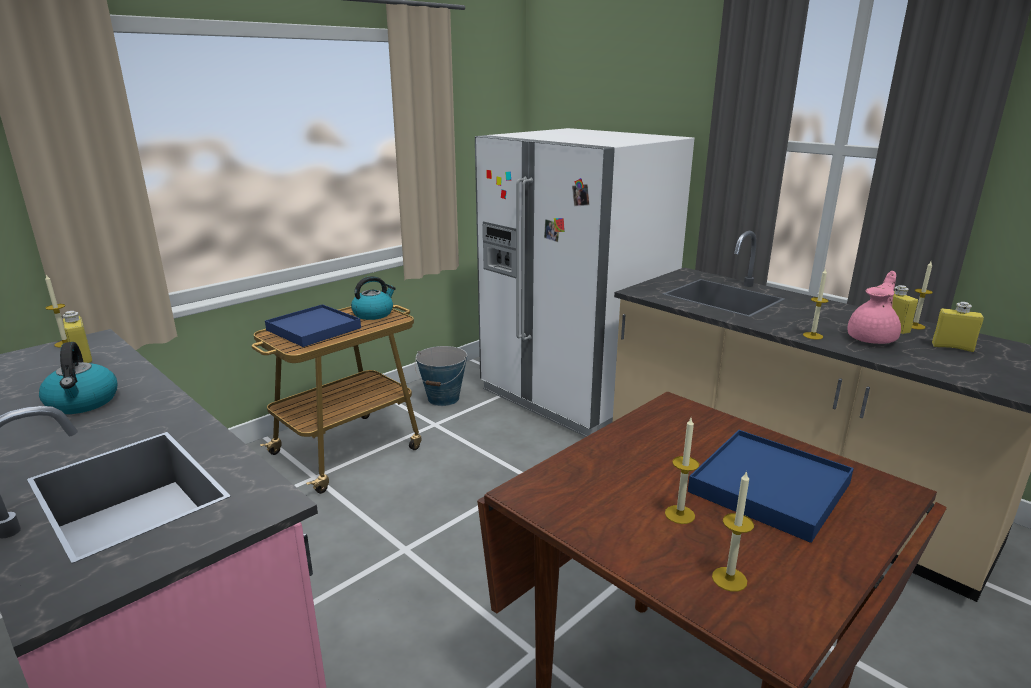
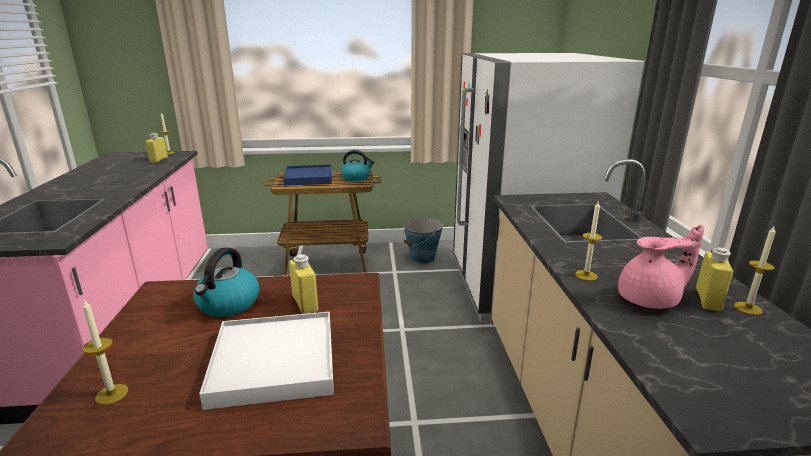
camera: 40 degrees right, 0 degrees up
(83, 402) = (115, 178): kettle -> kettle (228, 304)
(679, 514) = (187, 344): candle -> none
(770, 487) = (274, 362): blue tray -> white tray
(952, 347) = (742, 344): yellow bottle -> yellow bottle (305, 304)

